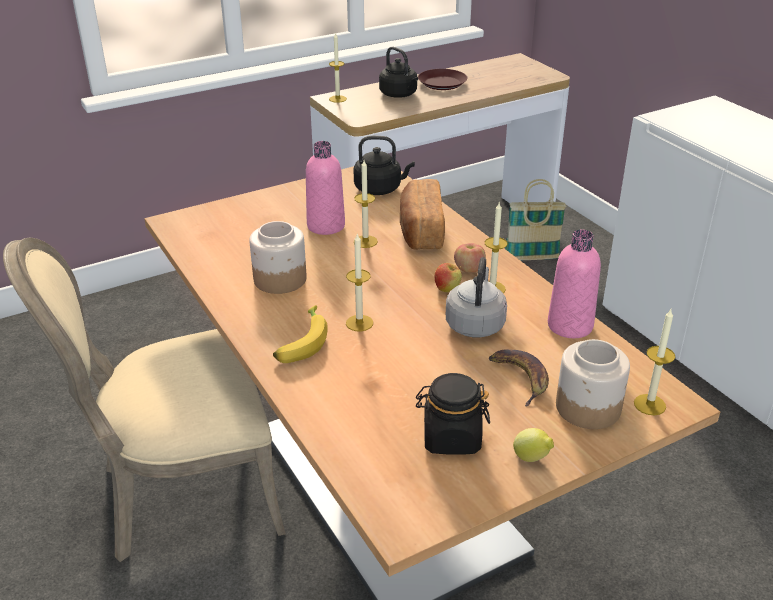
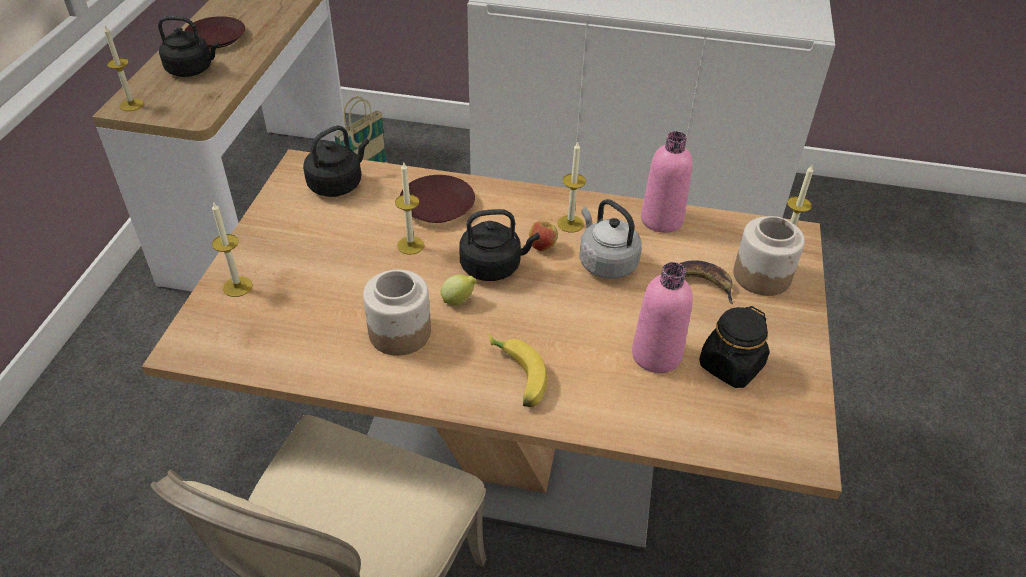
camera: 50 degrees left, 10 degrees up
(326, 226) = (351, 252): pink bottle -> pink bottle (656, 355)
(359, 323) = (529, 324): candle -> candle (237, 286)
(395, 281) = (494, 266): none -> black kettle
(420, 230) = (437, 205): bread -> brown plate
(469, 269) = (529, 217): apple -> none
(532, 458) = (791, 339): lemon -> lemon (459, 300)

